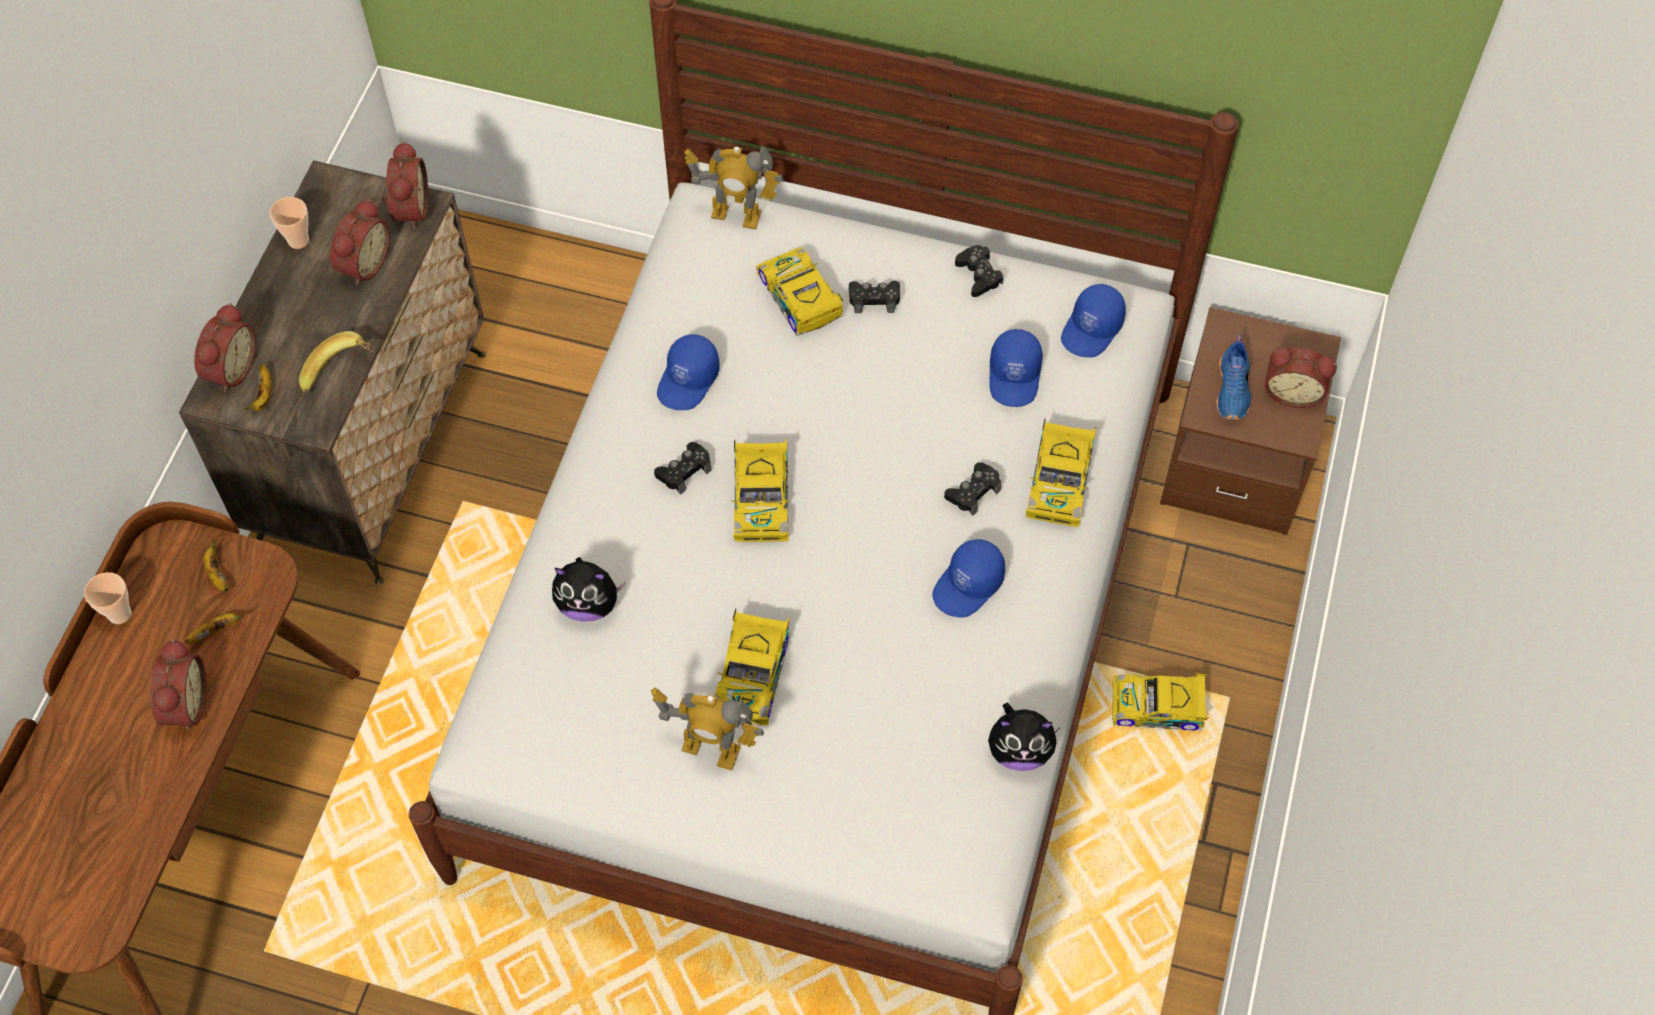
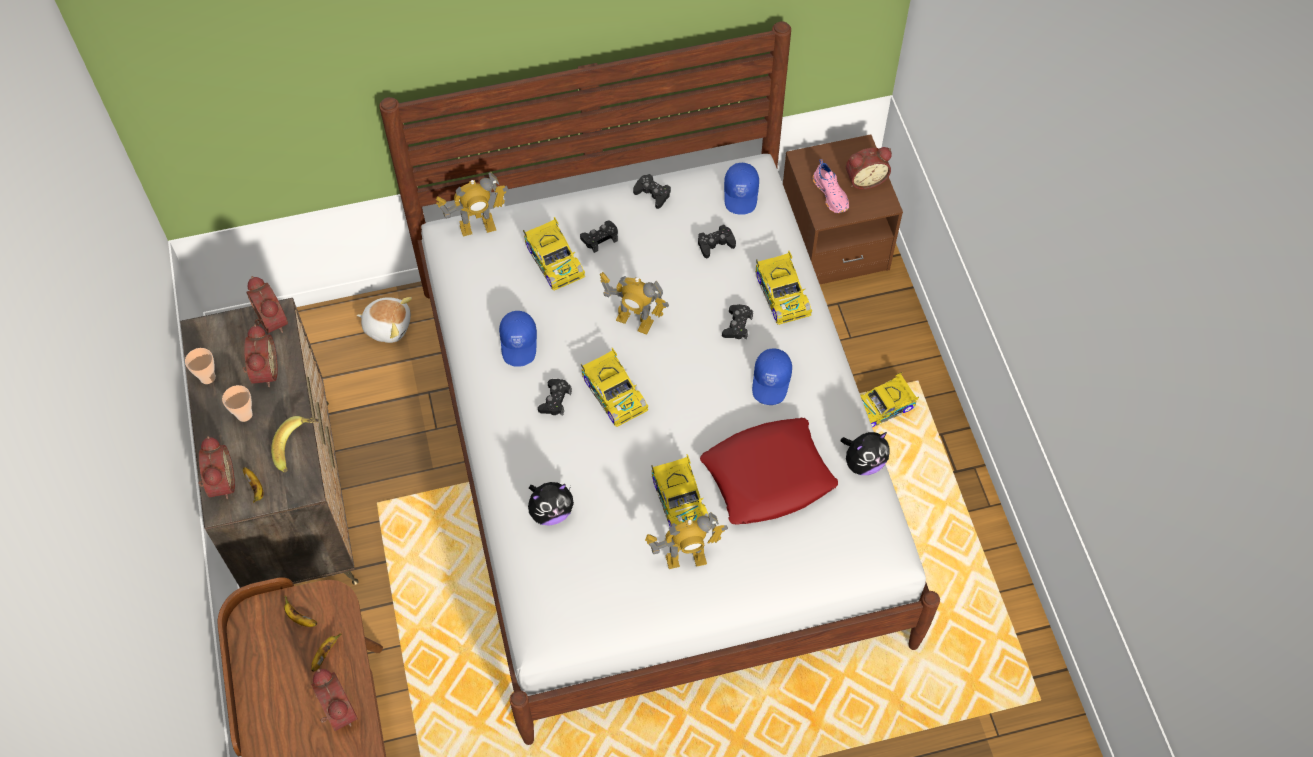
camera: 30 degrees left, 0 degrees up
(120, 614) = (250, 678): cup -> cup (244, 414)
(612, 297) = (387, 326): none -> plush toy
(800, 298) = (554, 259): toy car -> toy car turned 150 degrees counterclockwise
(847, 422) = (634, 321): none -> toy robot
(883, 702) = (768, 476): none -> red pillow
(1015, 376) = (715, 244): blue cap -> black game controller
(1233, 390) = (831, 194): blue shoe -> pink shoe

